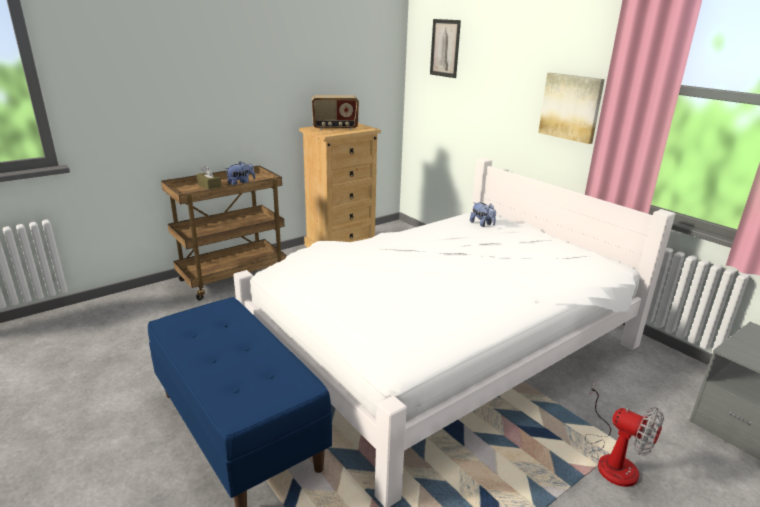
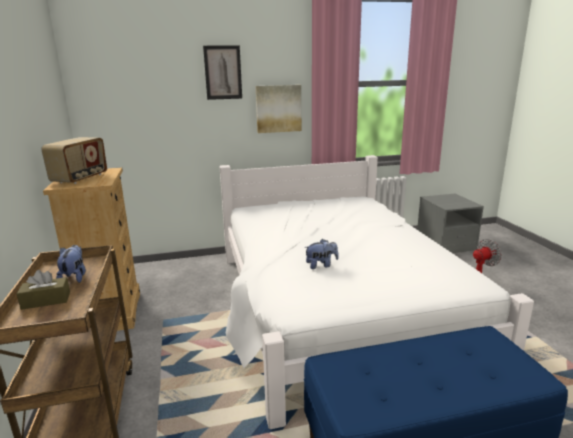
camera: 65 degrees left, 5 degrees down
(445, 48) = (129, 78): picture -> picture (223, 72)
(482, 224) = (267, 212): plush toy -> plush toy (321, 265)

